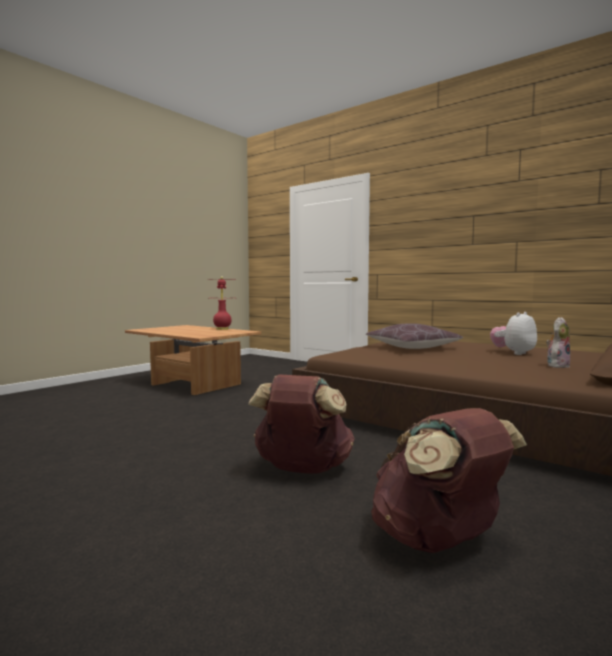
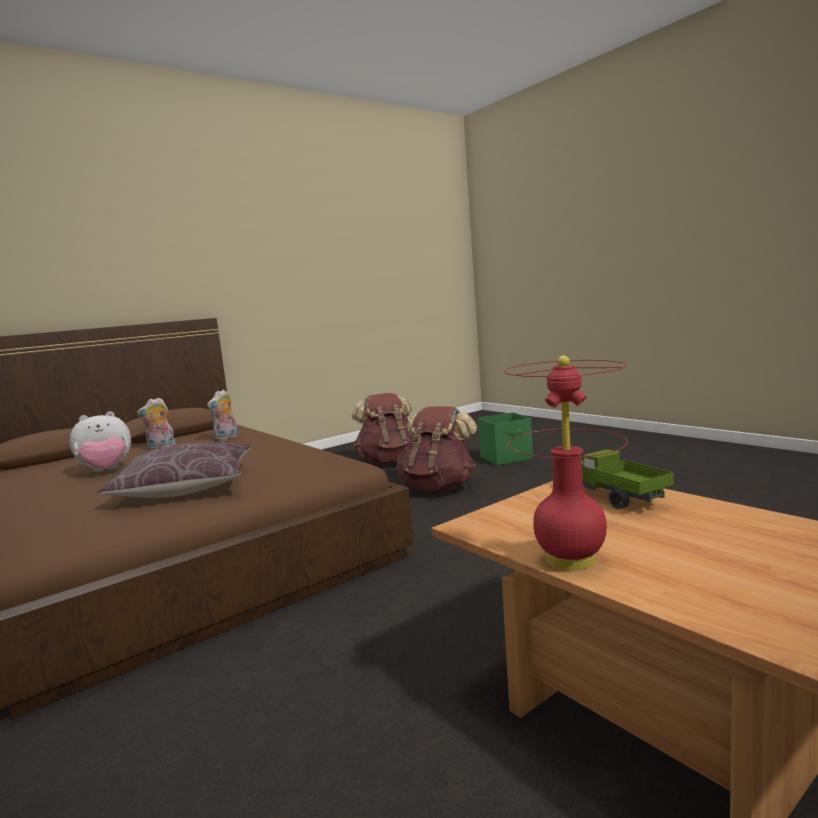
camera: 165 degrees left, 5 degrees up
(195, 545) = (507, 458): none -> green storage box
(196, 334) = (611, 496): none -> toy truck
(519, 372) = (226, 438): none -> plush toy

